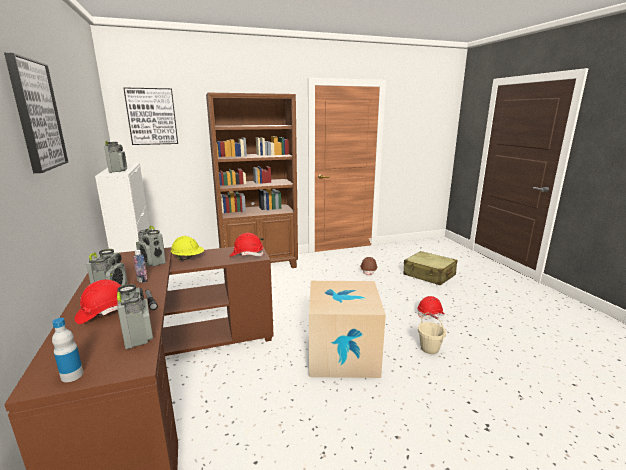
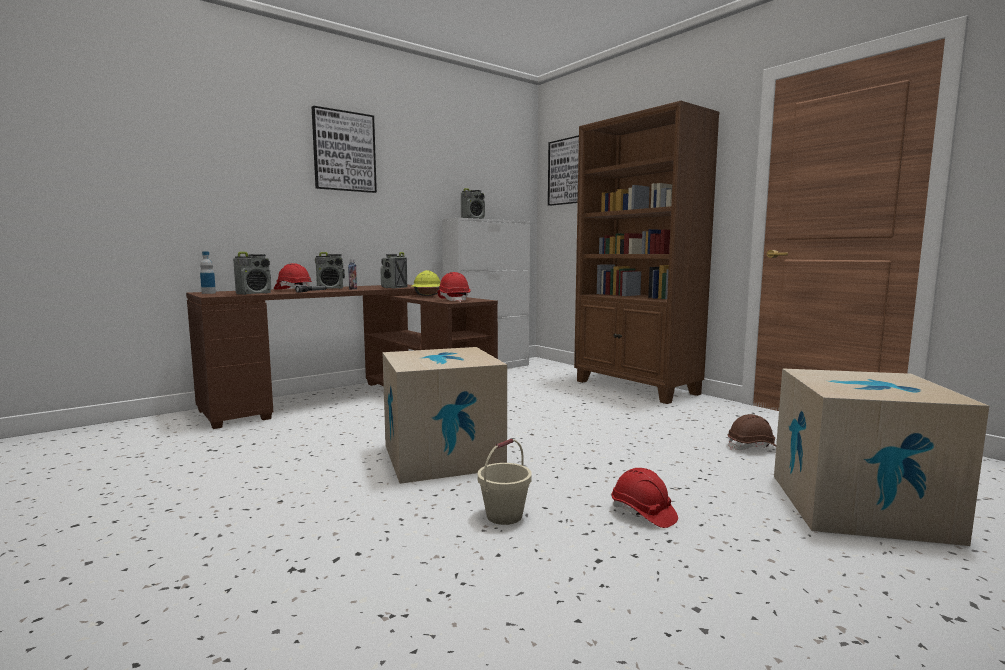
camera: 70 degrees right, 10 degrees down
(429, 275) = (858, 506): beige suitcase -> cardboard box

